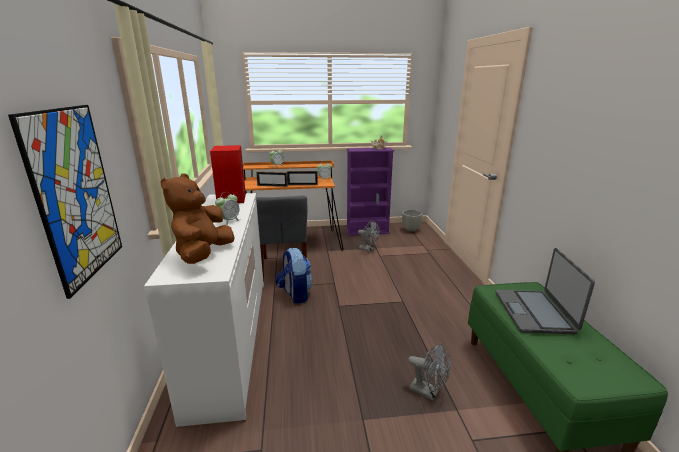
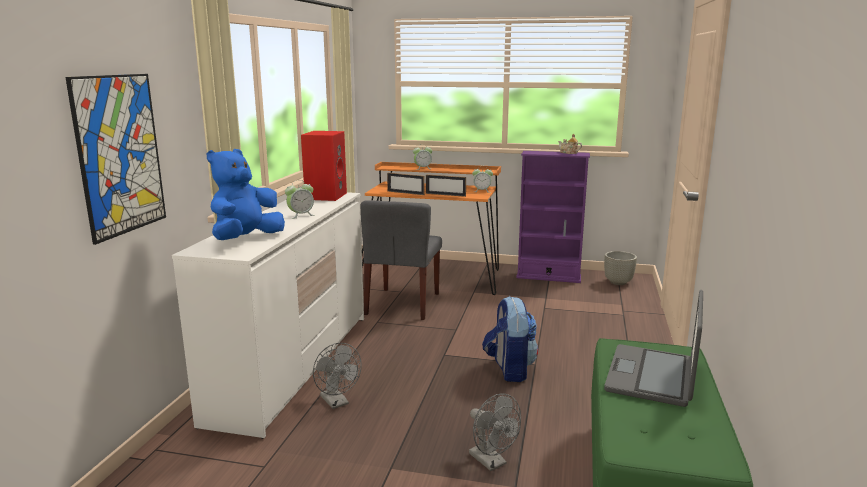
camera: 20 degrees right, 5 degrees down
(203, 254) = (246, 239): brown plush toy -> blue plush toy
(295, 294) = (396, 334): backpack -> backpack (509, 369)
(369, 249) = (533, 298): grey fan -> grey fan (337, 402)

